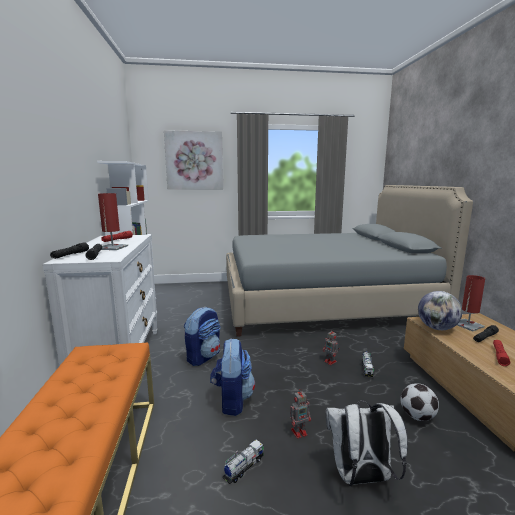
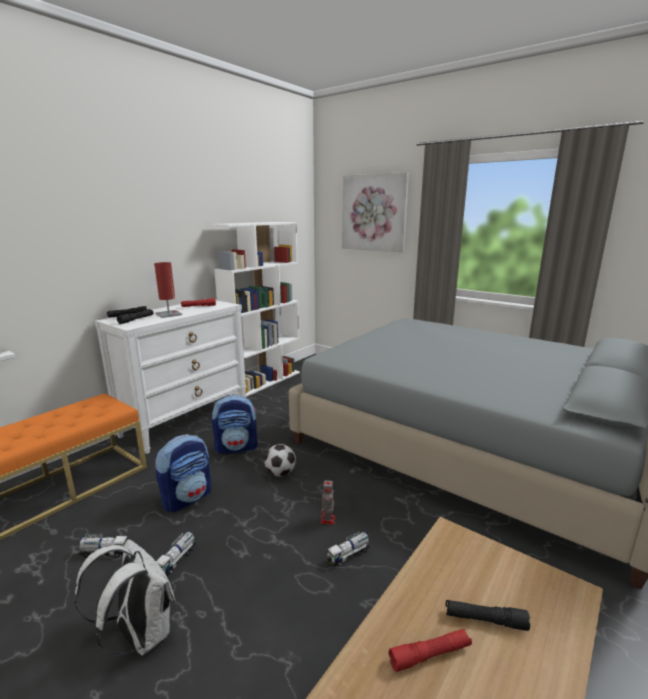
camera: 45 degrees right, 5 degrees up
(299, 432) = (177, 560): toy robot -> toy truck
(417, 416) = (291, 643): football -> football (280, 473)
(437, 328) = (442, 555): globe -> none
(468, 325) = (511, 586): red table lamp -> none

